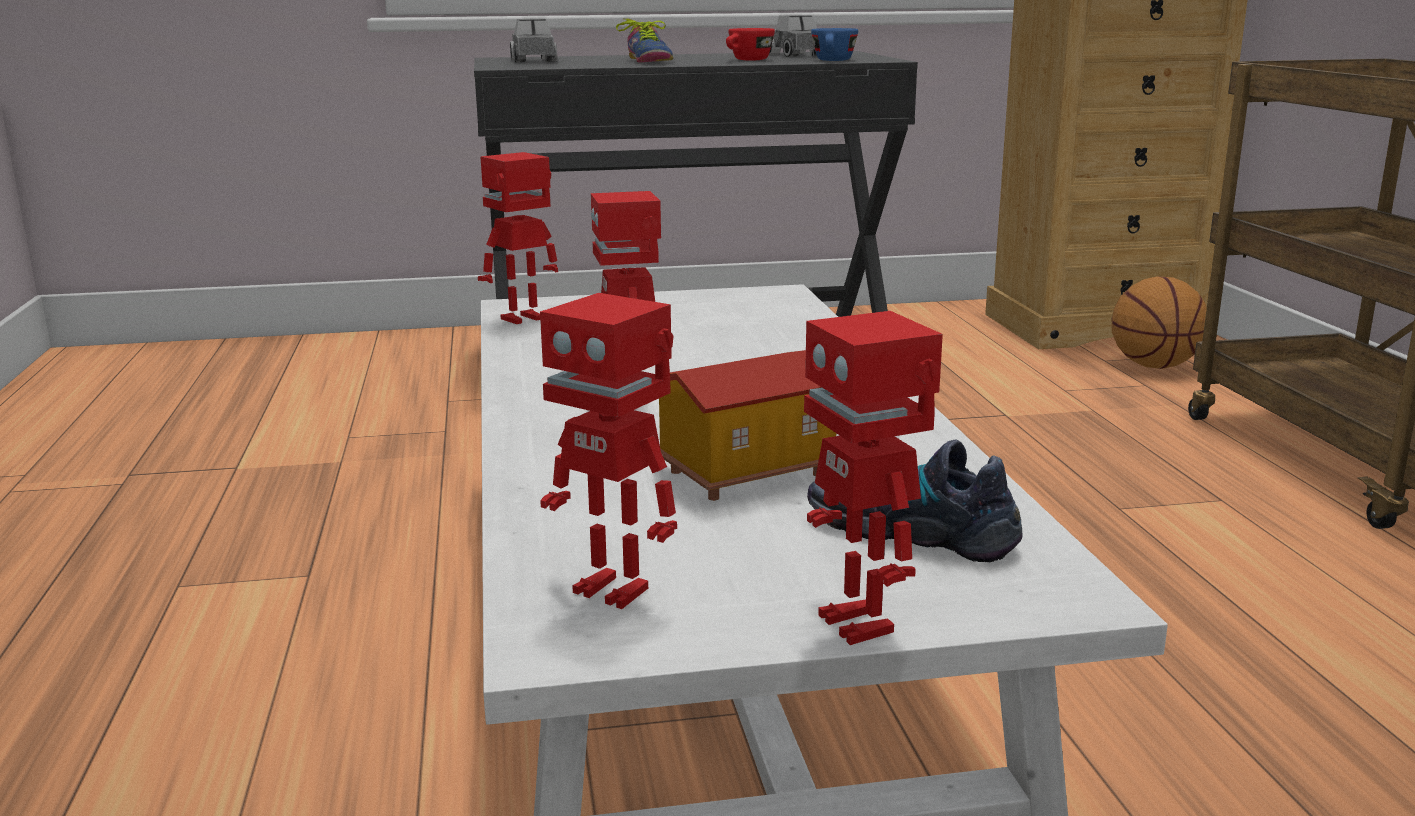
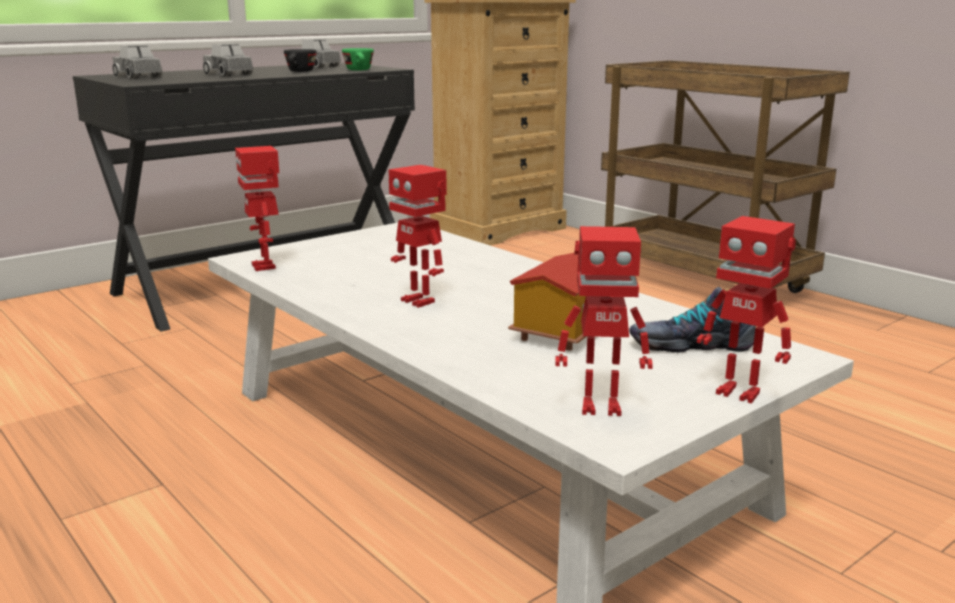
camera: 30 degrees left, 0 degrees up
(523, 319) = (265, 266): toy robot -> toy robot turned 45 degrees counterclockwise
(645, 61) = (228, 74): shoe -> toy truck
(747, 60) = (300, 71): red cup -> black cup
(833, 60) = (359, 70): blue cup -> green cup
(1155, 366) = (554, 248): basketball -> none

